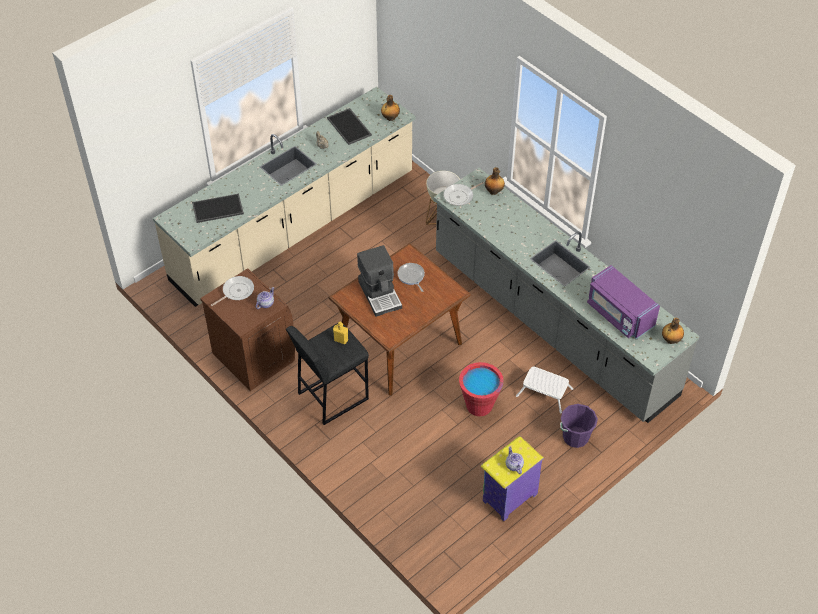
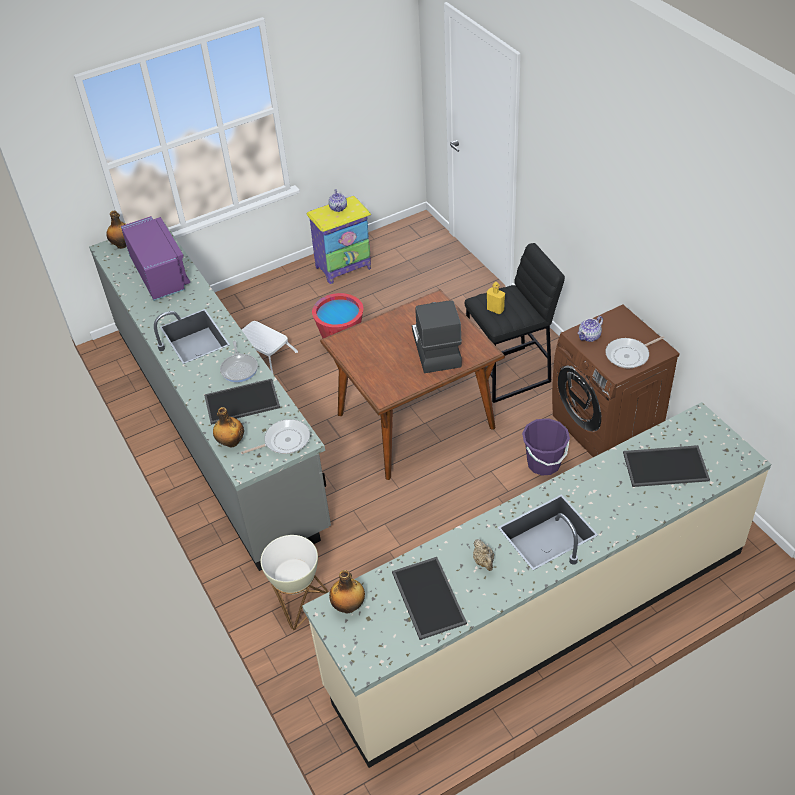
camera: 165 degrees left, 5 degrees down
(411, 277) = (389, 366): frying pan -> frying pan (239, 368)
(499, 217) = (241, 403): none -> tray
(575, 437) = (253, 309): purple bucket -> purple bucket (543, 463)

